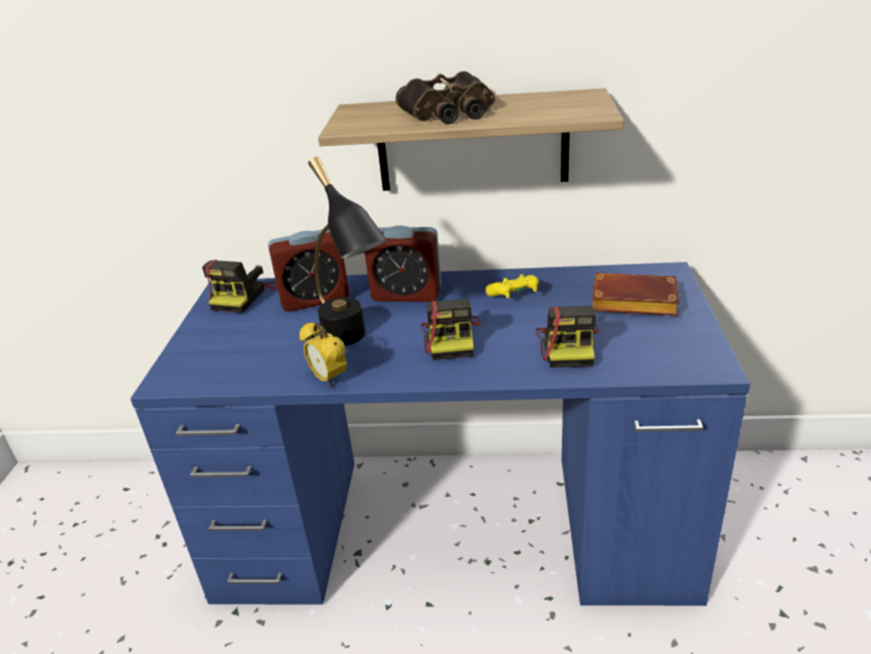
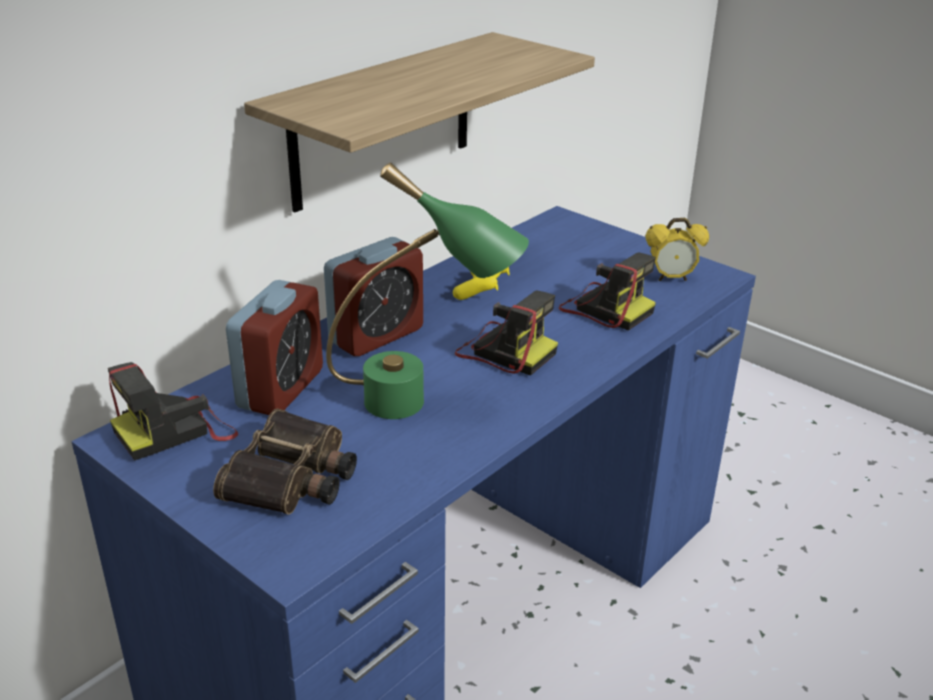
camera: 55 degrees left, 0 degrees up
(244, 296) = (176, 431): camera -> camera turned 90 degrees clockwise
(329, 379) = (472, 446): alarm clock -> alarm clock (671, 278)
(354, 343) = (424, 403): black table lamp -> green table lamp
(449, 112) = (418, 82): binoculars -> binoculars (293, 477)
(631, 303) = (582, 254): brown book -> none

